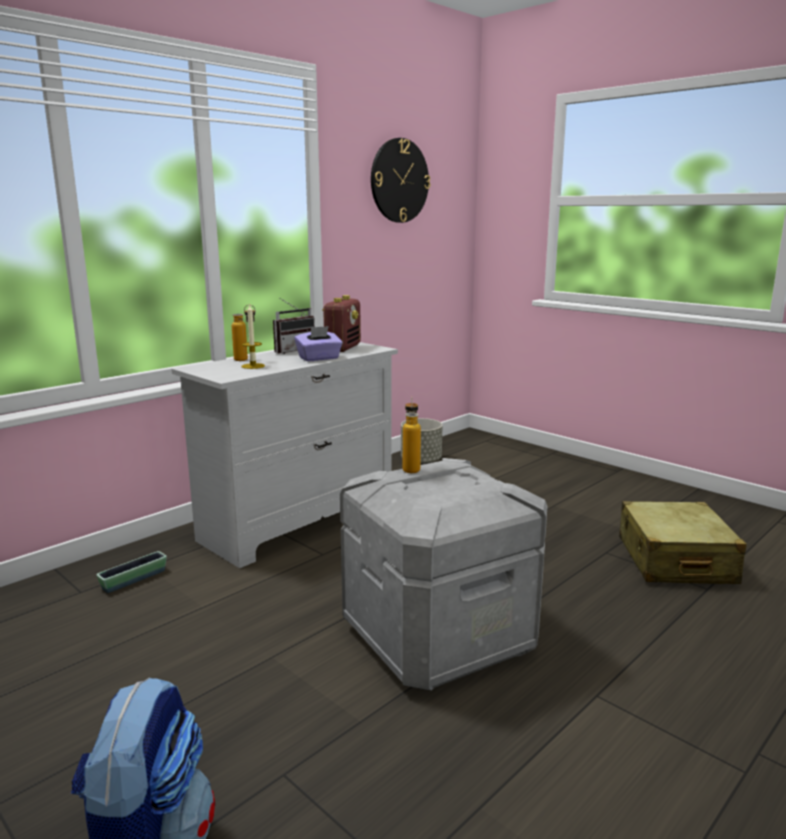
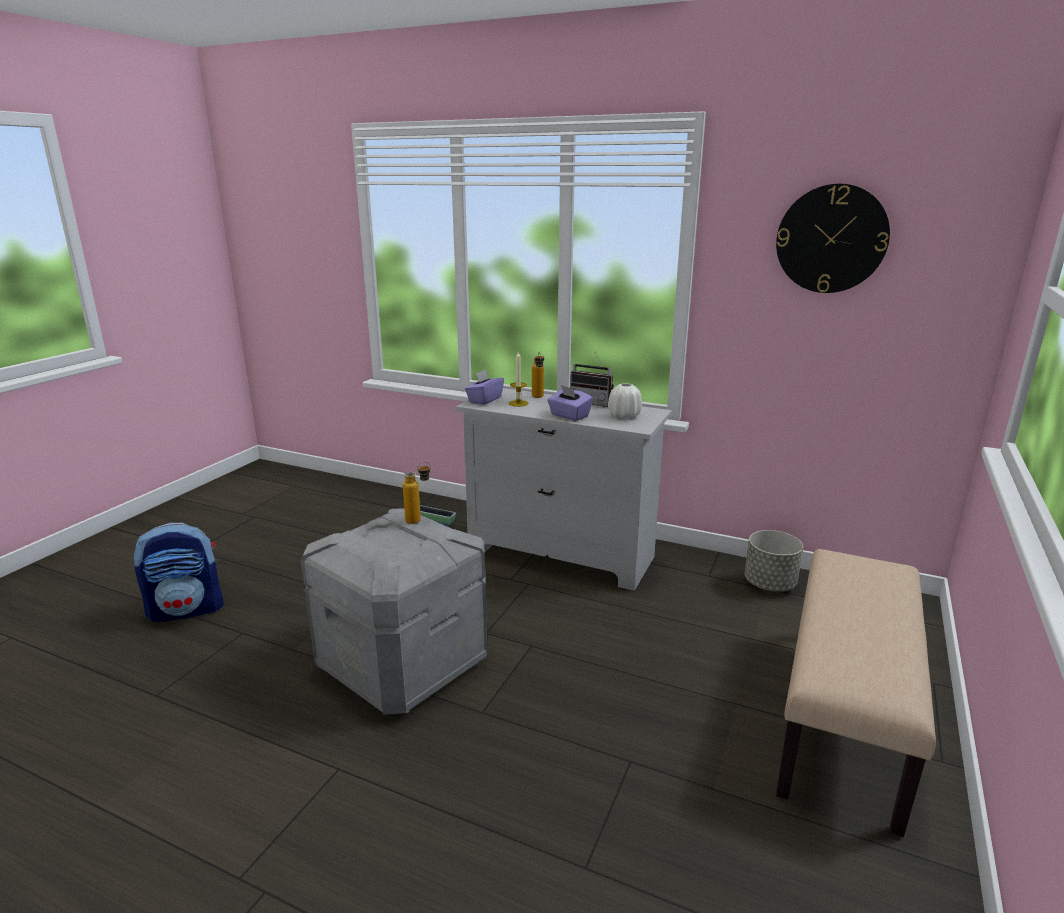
camera: 70 degrees right, 5 degrees up
(218, 373) = (484, 400): none -> purple tissue box
(343, 348) = (624, 416): radio -> white vase
(577, 481) = (845, 718): none -> beige bench
(674, 560) = (650, 832): beige suitcase -> none

